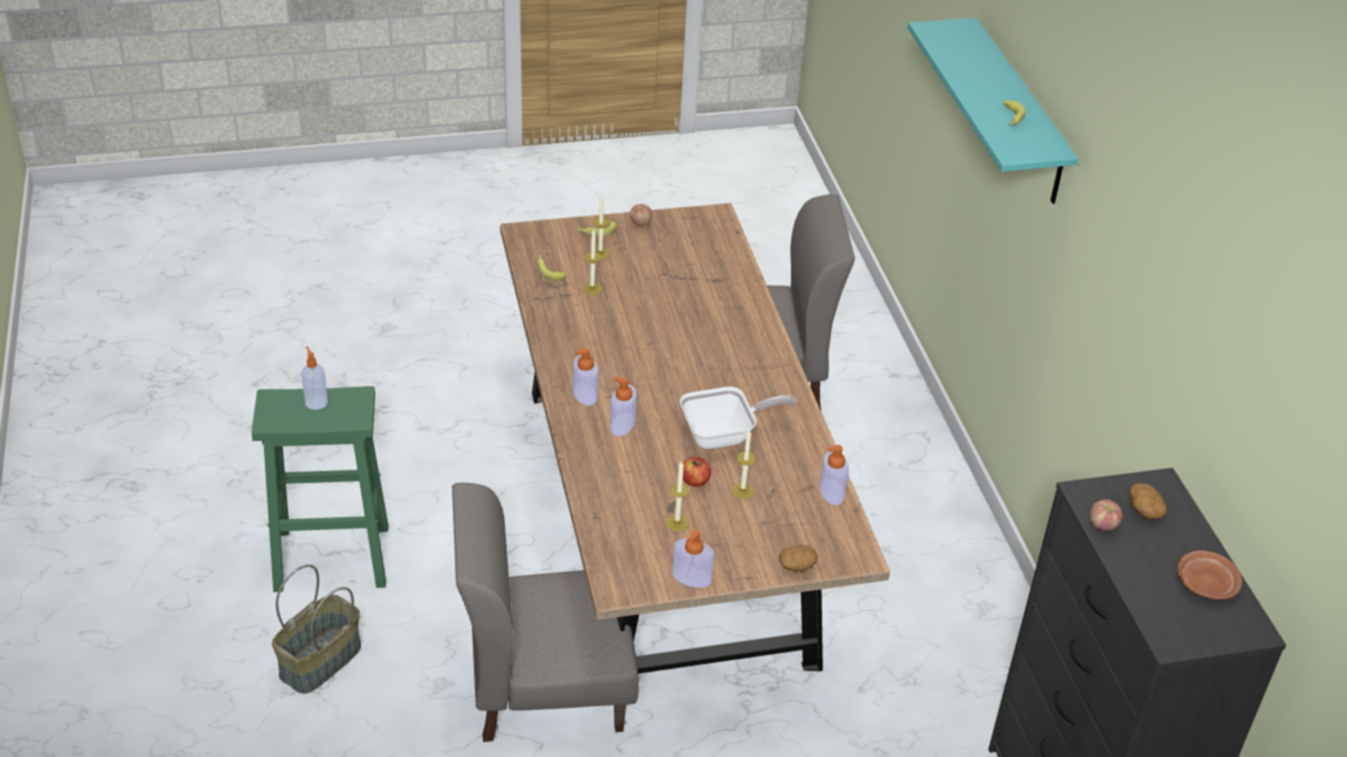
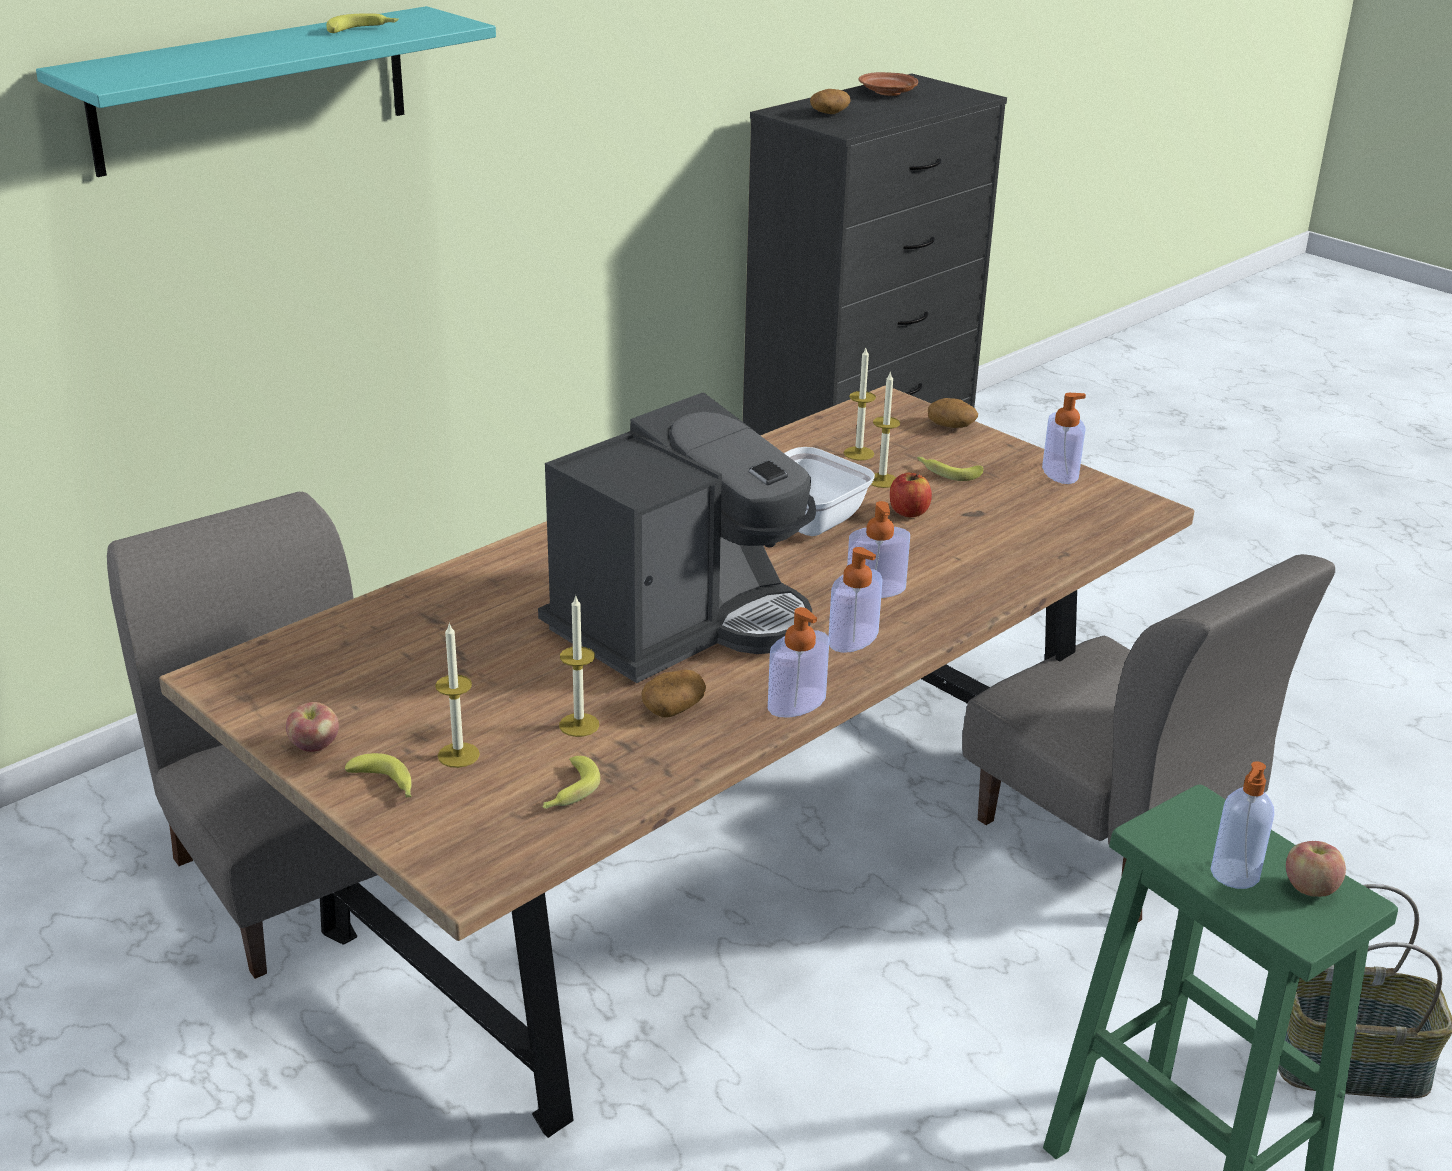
camera: 120 degrees left, 10 degrees down
(580, 317) = (673, 707): none -> potato
(648, 348) = (680, 623): none -> coffee machine
(677, 523) = (994, 502): candle -> candle (858, 453)
(732, 525) = (947, 472): none -> banana
(832, 492) = (808, 434): soap dispenser -> soap dispenser (797, 703)
(1102, 525) = (877, 122): apple -> apple (1310, 888)

